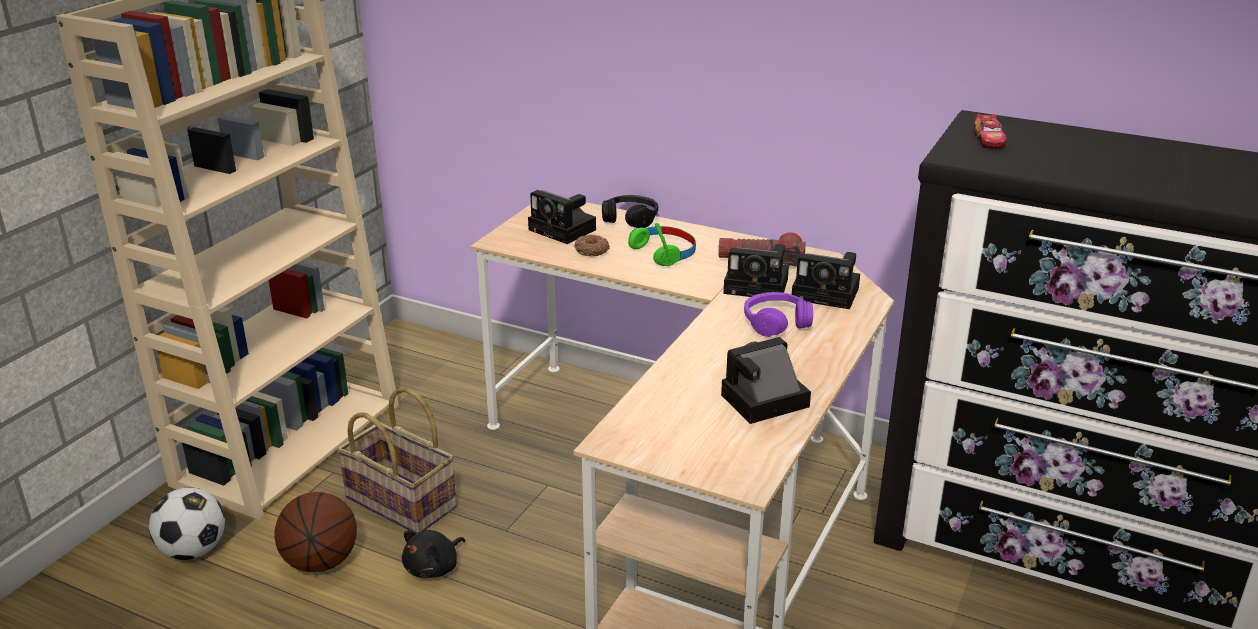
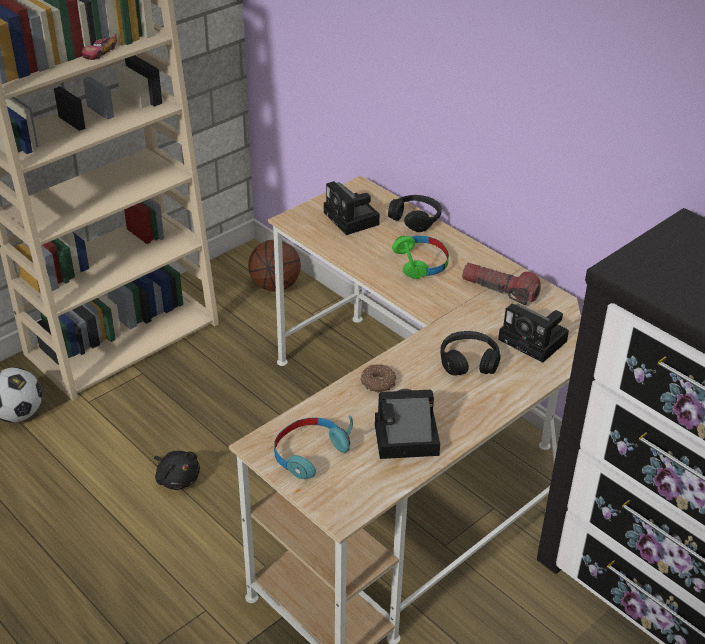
camera: 20 degrees right, 10 degrees up
(320, 561) = (100, 449): basketball -> basketball (275, 285)
(403, 501) = (181, 413): basket -> none
(434, 568) = (177, 478): black plush toy -> black plush toy turned 105 degrees counterclockwise
(591, 251) = (361, 247): donut -> donut (378, 383)
(670, 436) = (309, 453): none -> turquoise headphones
(759, 286) = (479, 318): camera -> none
(776, 323) = (468, 361): purple headphones -> black headphones
(988, 140) = (674, 253): toy car -> toy car (99, 52)

